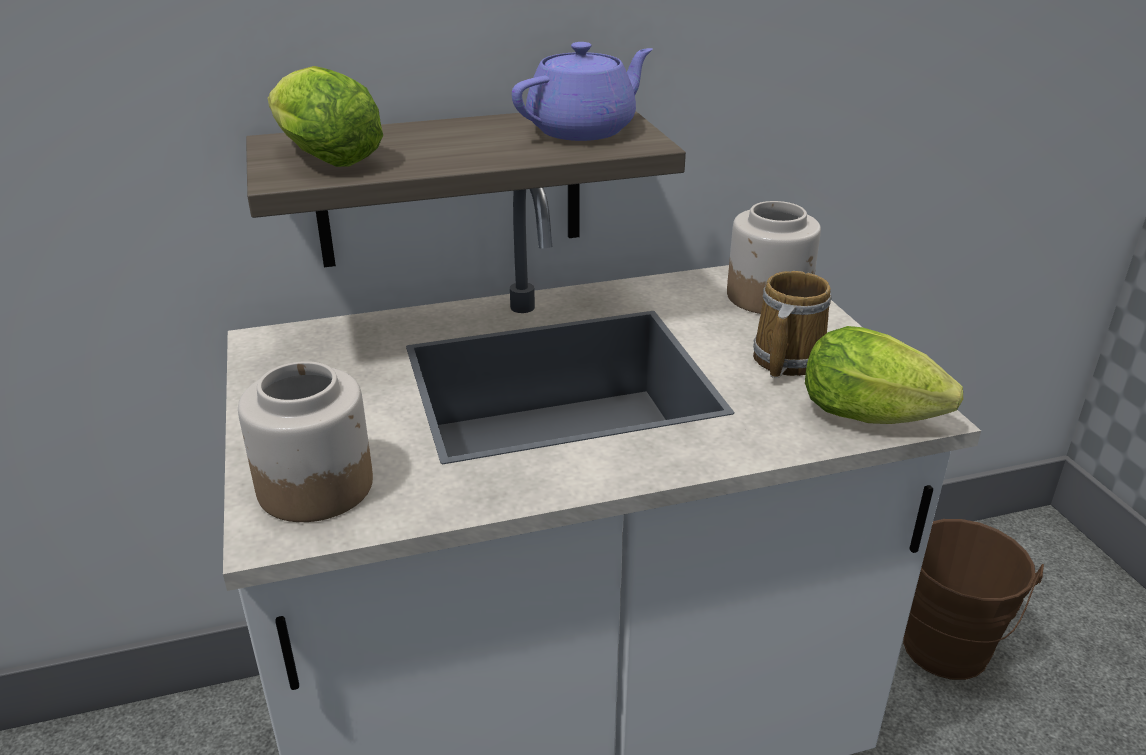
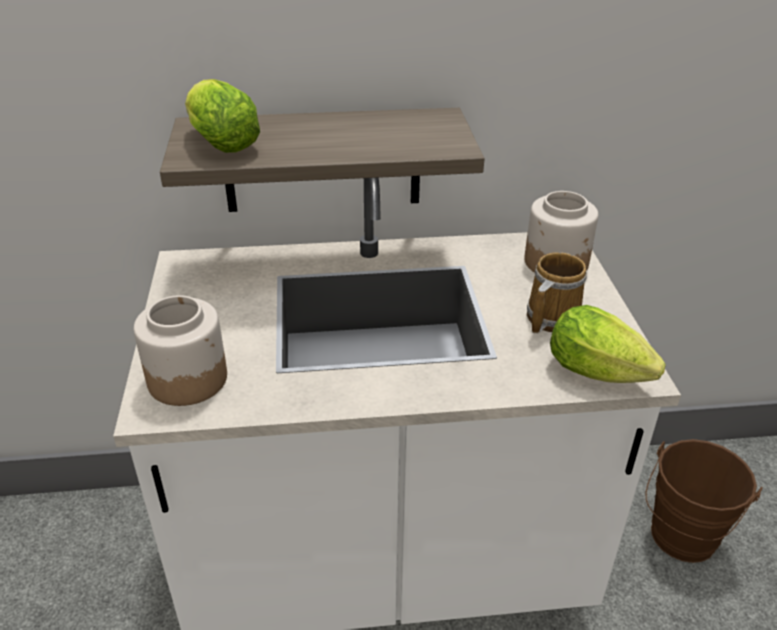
camera: 10 degrees right, 5 degrees up
(584, 129) = (416, 131): purple teapot -> none

